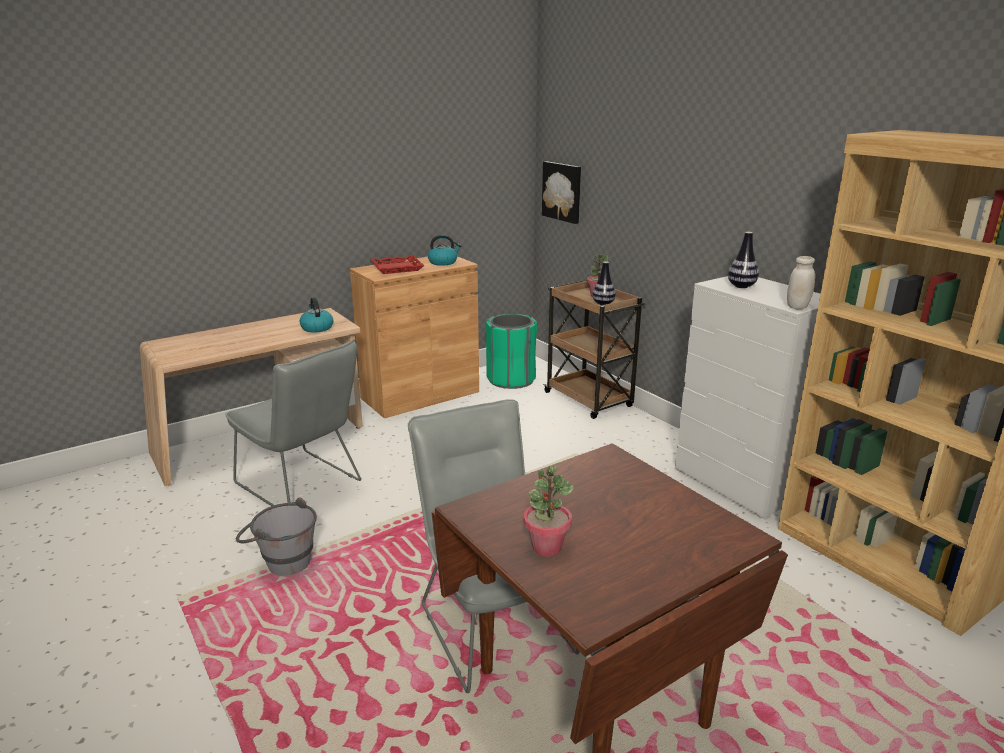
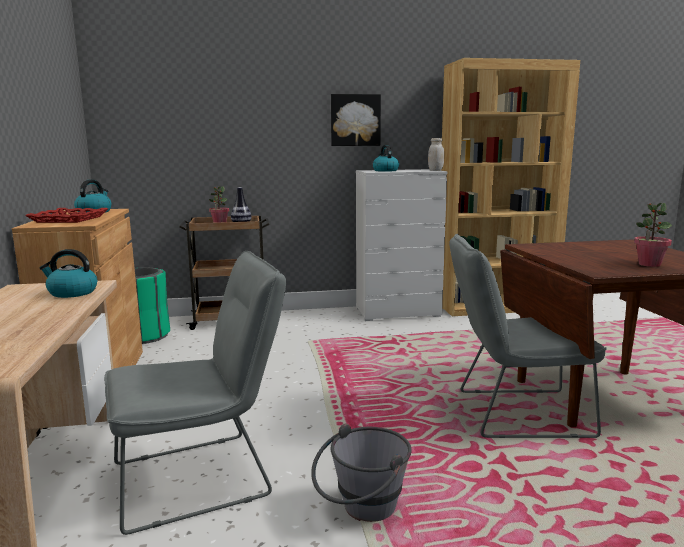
camera: 65 degrees left, 10 degrees down
(563, 191) = (137, 142): picture -> picture (355, 120)
(741, 286) = (385, 171): vase -> kettle

